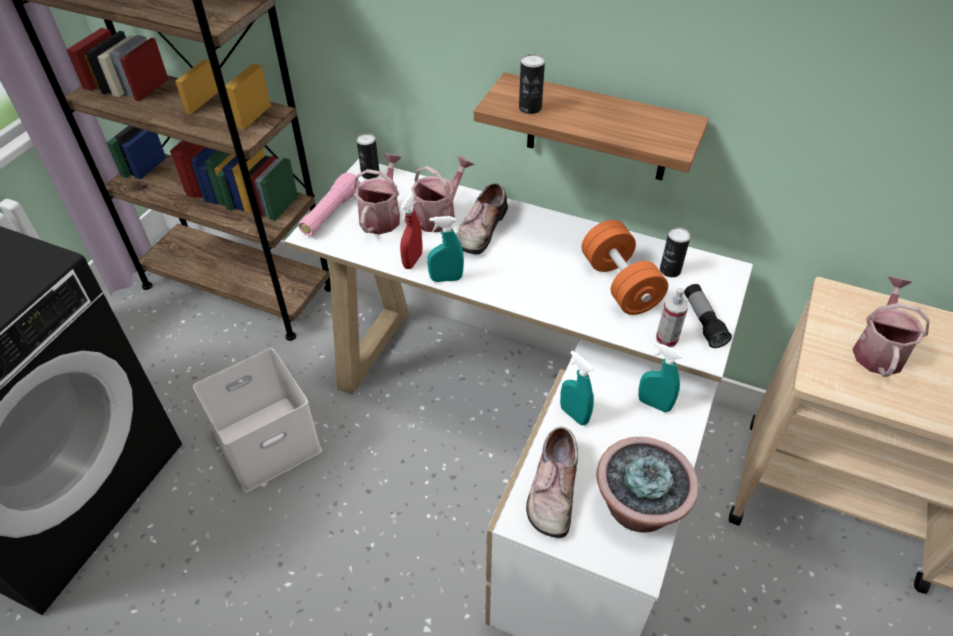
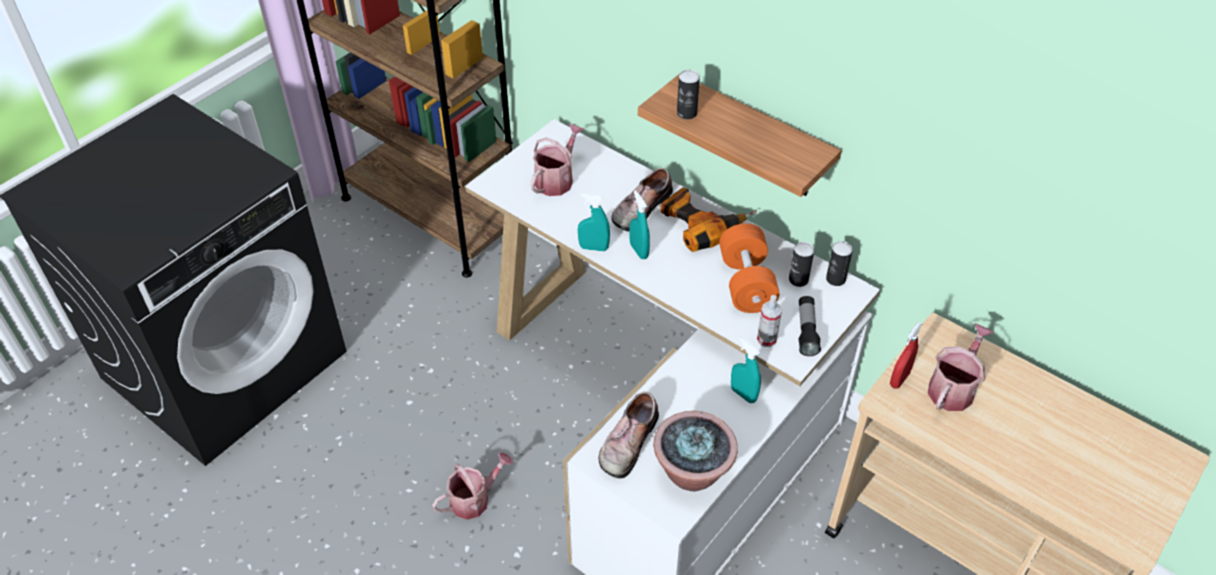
camera: 15 degrees right, 0 degrees up
(269, 440) = (423, 365): white storage box -> none
(330, 213) = (512, 168): pink flashlight -> none
(370, 174) = (559, 136): can -> can (835, 279)
(412, 260) = (570, 226): red spray bottle -> red spray bottle (899, 379)
(439, 215) = (607, 188): watering can -> watering can (474, 499)
(549, 232) = (702, 223): none -> power drill
(574, 415) = (669, 388): turquoise spray bottle -> turquoise spray bottle (639, 251)

